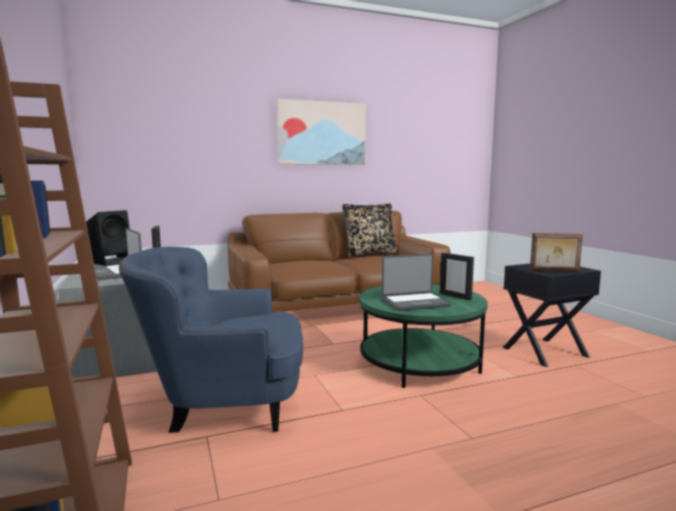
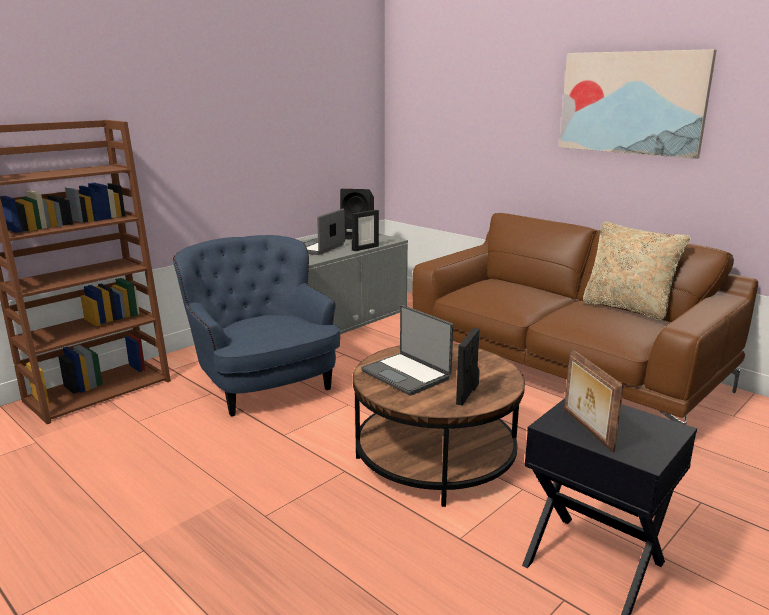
camera: 65 degrees right, 10 degrees up
(370, 255) = (627, 310): black pillow -> beige pillow
(419, 363) = (435, 456): green coffee table -> brown coffee table

